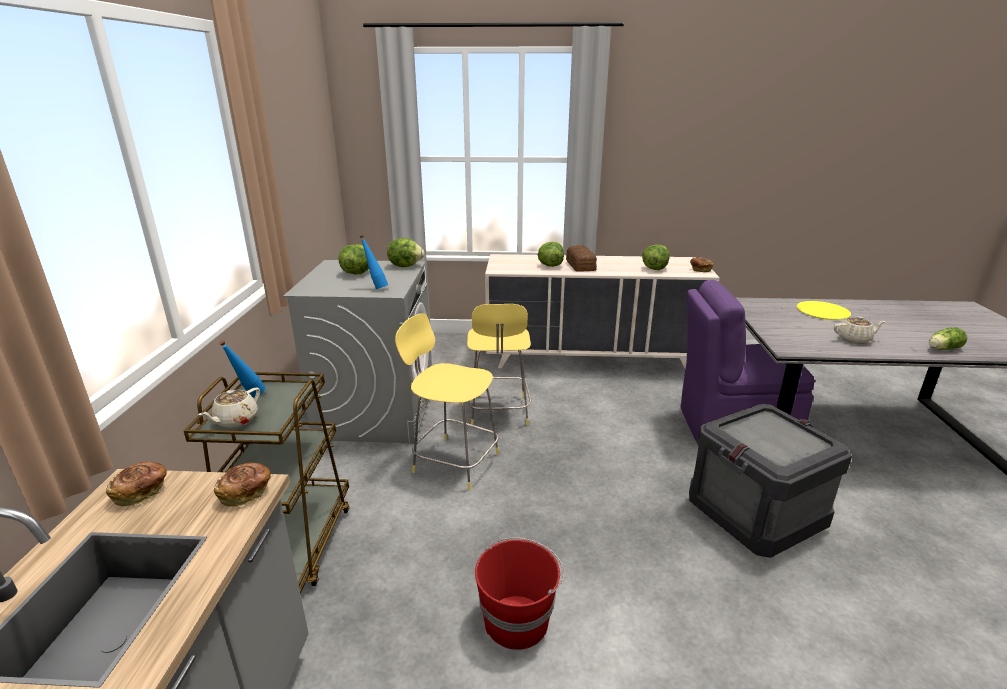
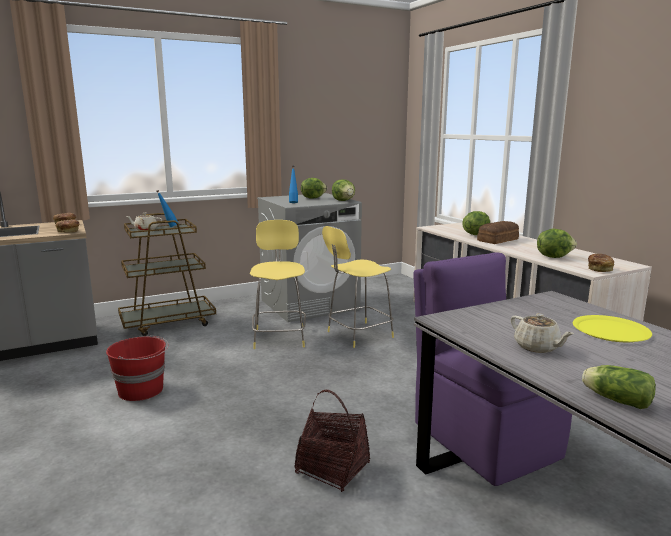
camera: 60 degrees right, 10 degrees down
(756, 514) = (333, 468): crate -> basket

